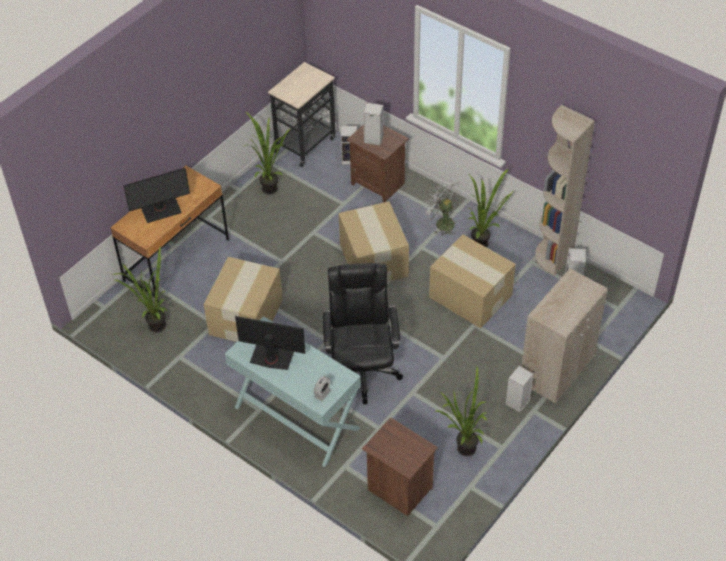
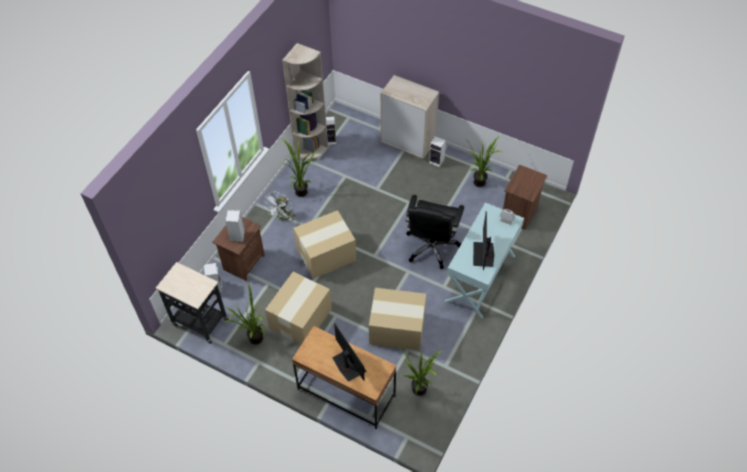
camera: 100 degrees left, 5 degrees up
(361, 371) = (431, 246): black office chair -> black office chair turned 60 degrees counterclockwise
(470, 295) = (351, 193): cardboard box -> cardboard box (299, 319)

